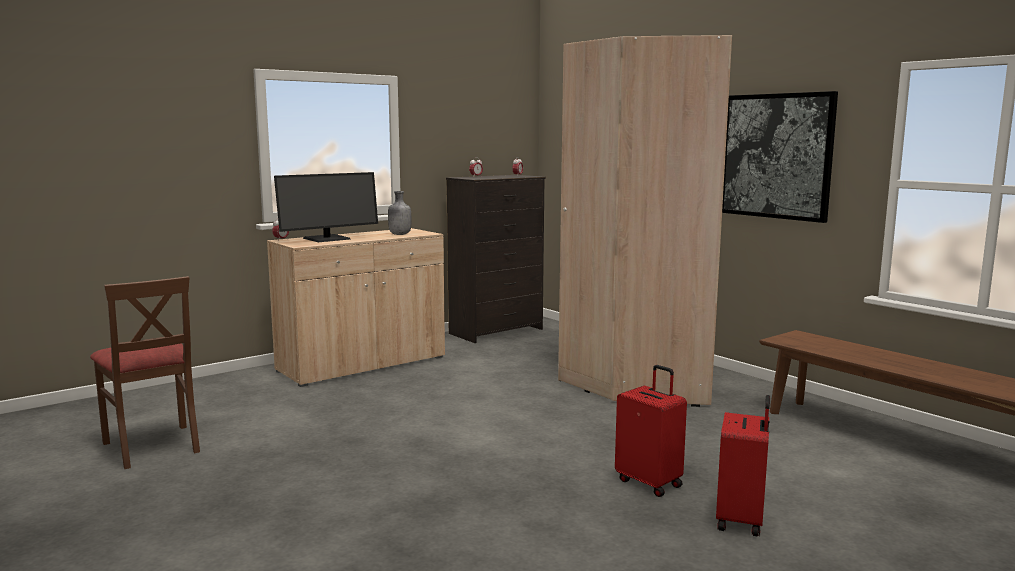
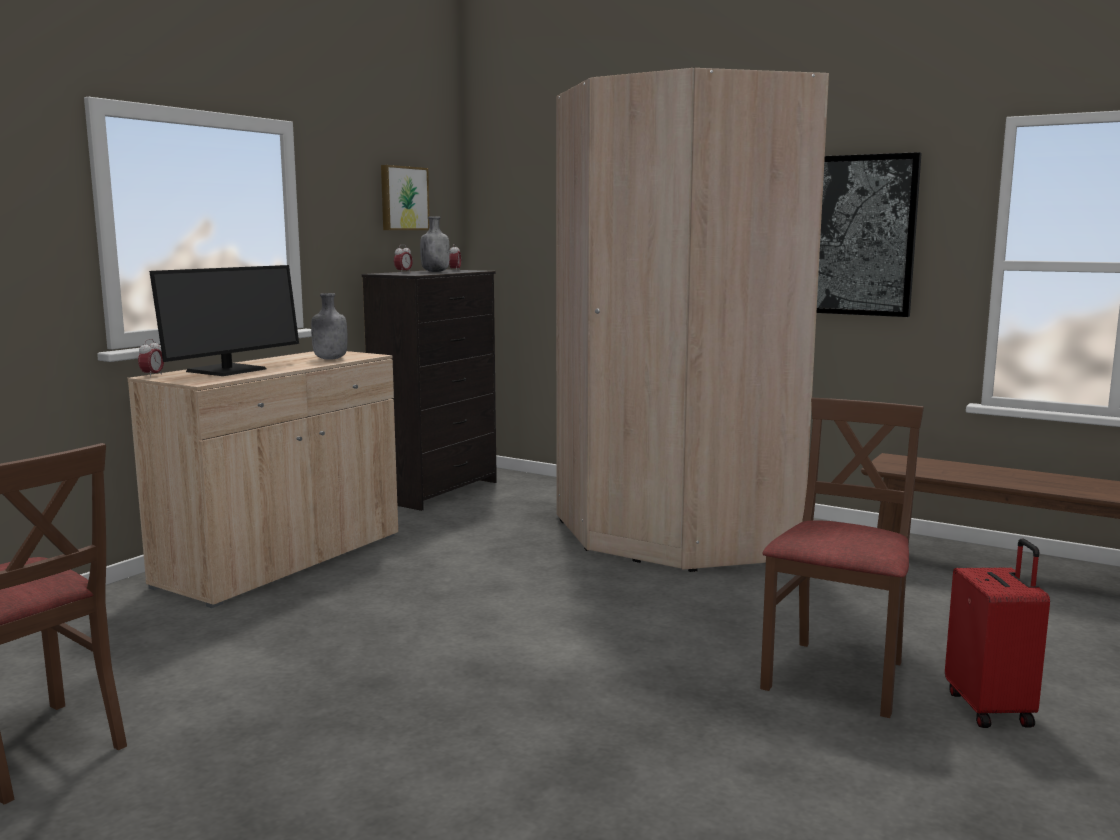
camera: 20 degrees left, 0 degrees up
(485, 124) = (403, 198): none -> picture
(499, 176) = (435, 271): none -> grey bottle
(650, 482) = (837, 676): red suitcase -> brown chair

